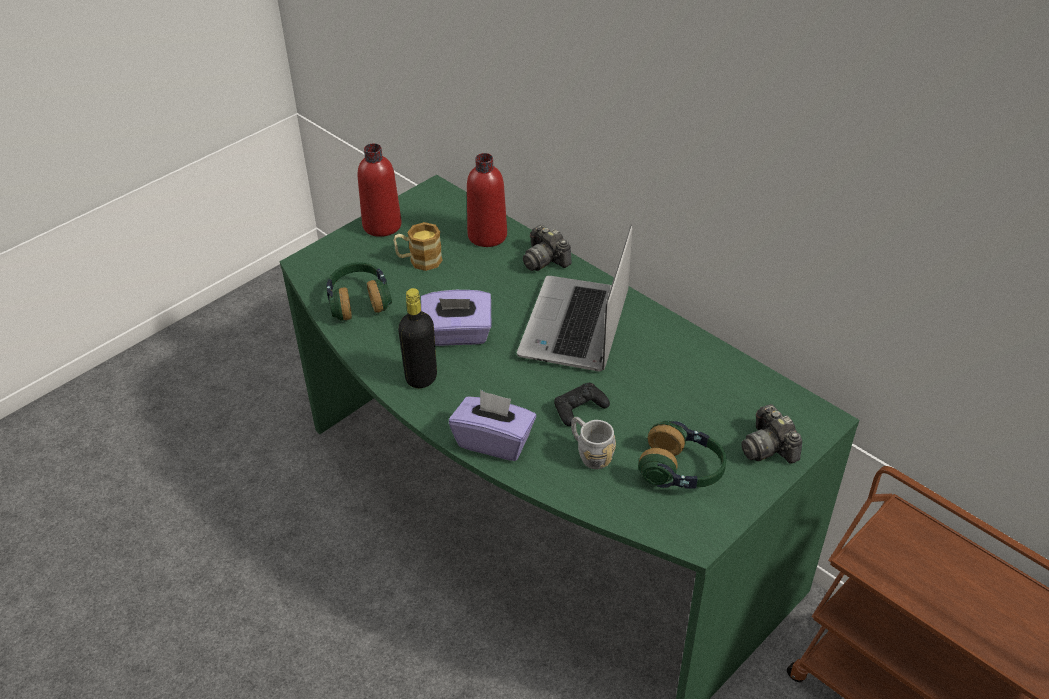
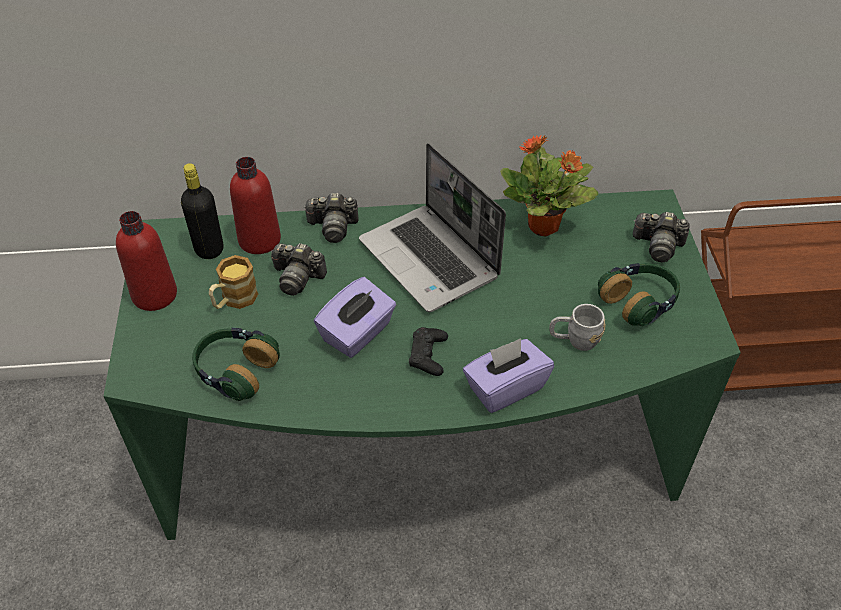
camera: 50 degrees left, 5 degrees up
(421, 378) = (382, 388): black bottle -> black bottle (209, 249)
(474, 275) = (297, 278): none -> camera
(579, 408) = (521, 315): black game controller -> black game controller (428, 355)
(696, 366) = (544, 227): none -> potted plant

